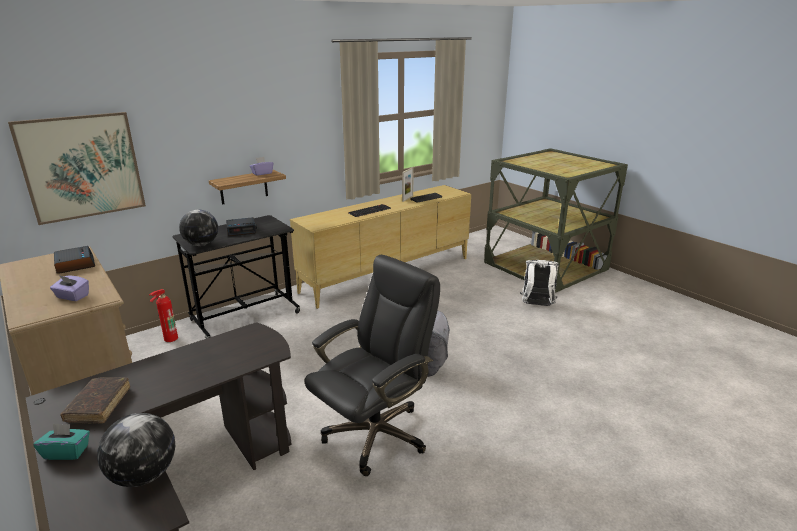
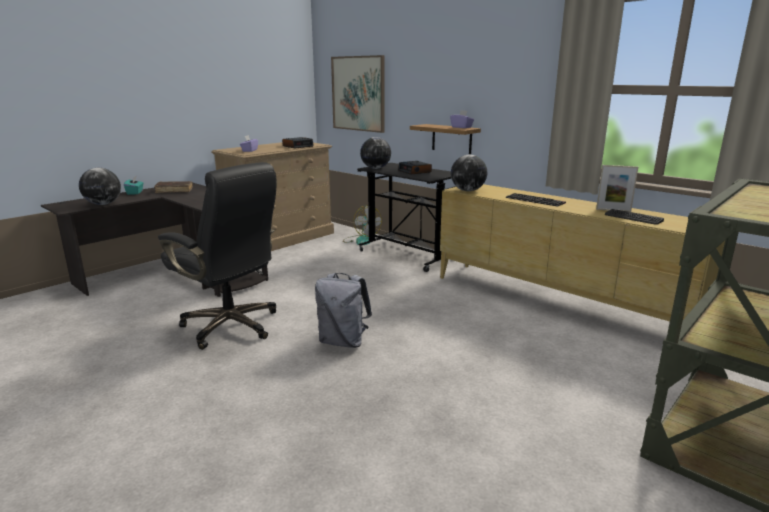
camera: 80 degrees right, 5 degrees down
(169, 339) = (361, 240): fire extinguisher -> fan
(323, 224) = (467, 191): none -> globe
(537, 306) = (566, 432): white backpack -> none

